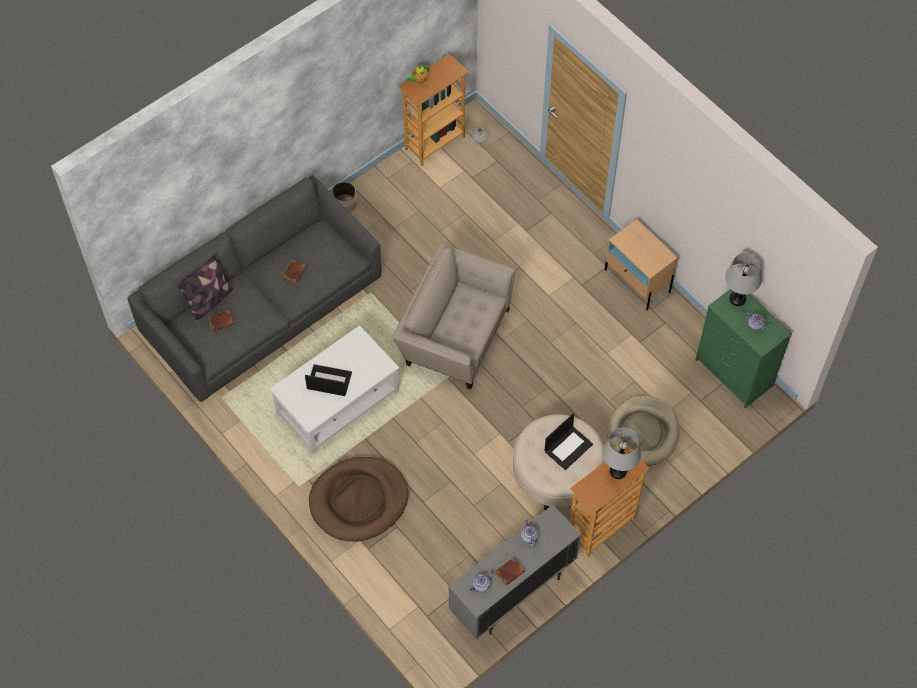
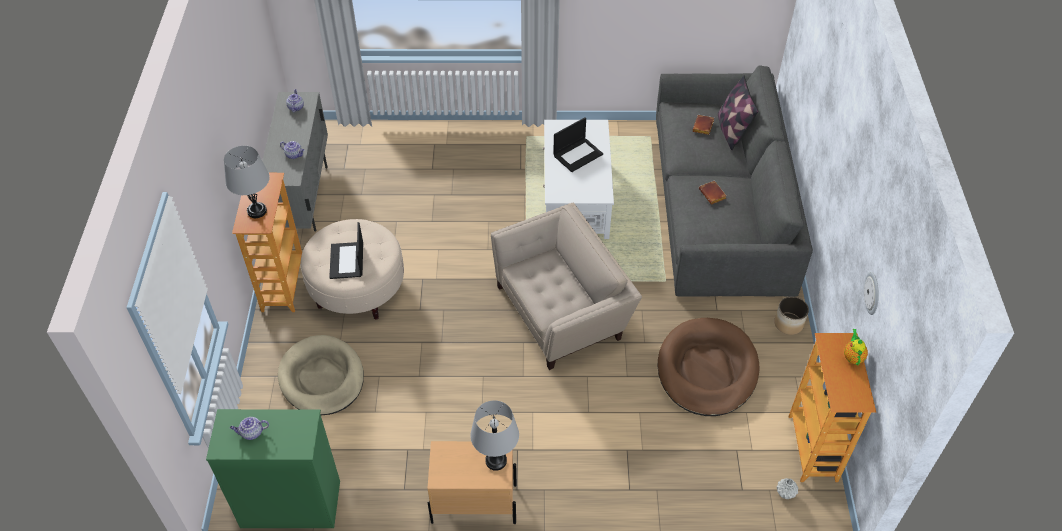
camera: 130 degrees right, 10 degrees down
(359, 501) = (477, 161): brown dog bed -> brown dog bed (707, 370)
(391, 62) = (872, 293): none -> wall clock
(509, 571) = (285, 128): brown book -> none
(737, 299) = (296, 442): grey table lamp -> grey table lamp (496, 461)

